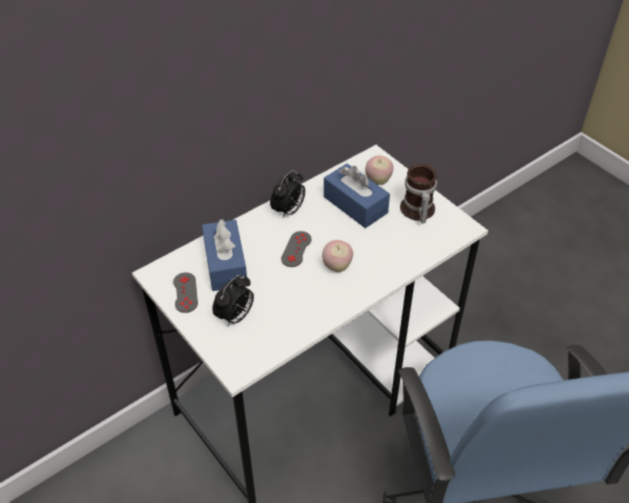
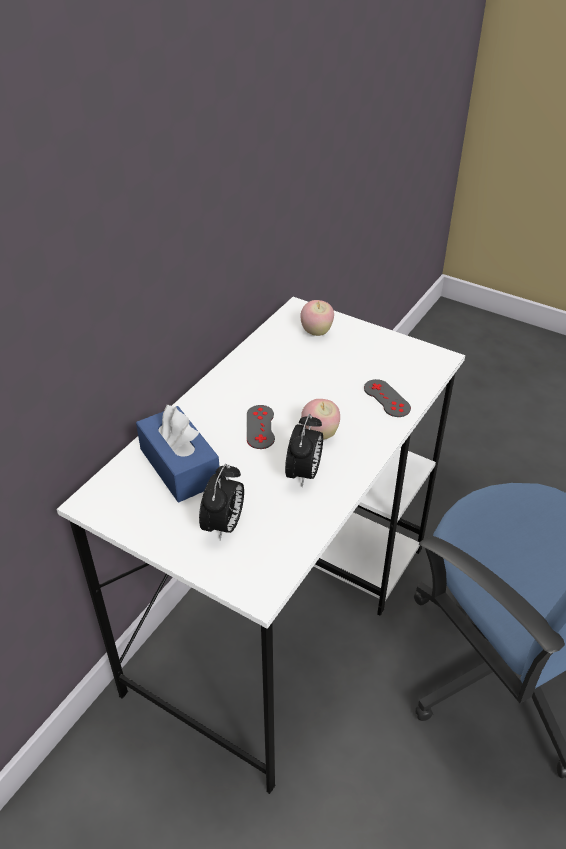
camera: 20 degrees left, 5 degrees down
(185, 292) = (143, 514): grey game controller -> grey game controller (386, 398)
(288, 211) = (228, 387): alarm clock -> alarm clock (304, 474)
(355, 205) = (304, 362): blue tissue box -> none
(416, 211) = (377, 353): mug -> none

